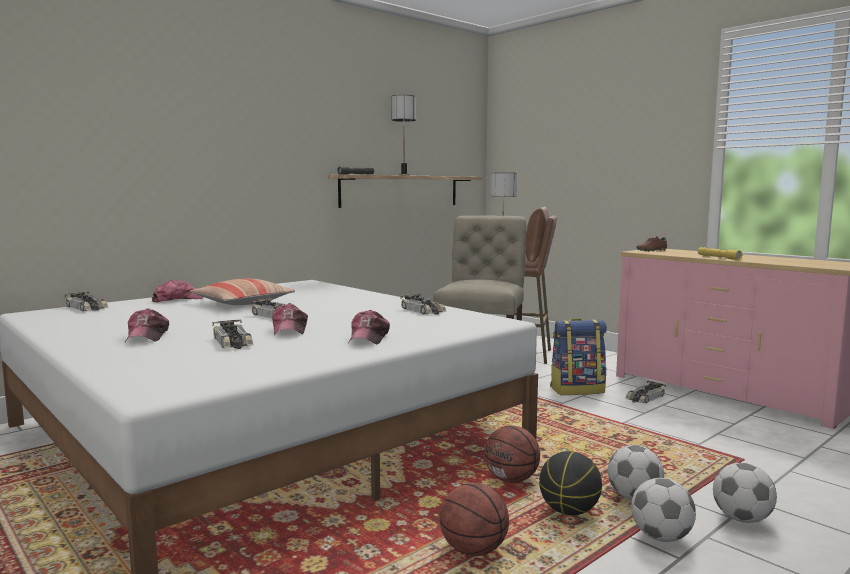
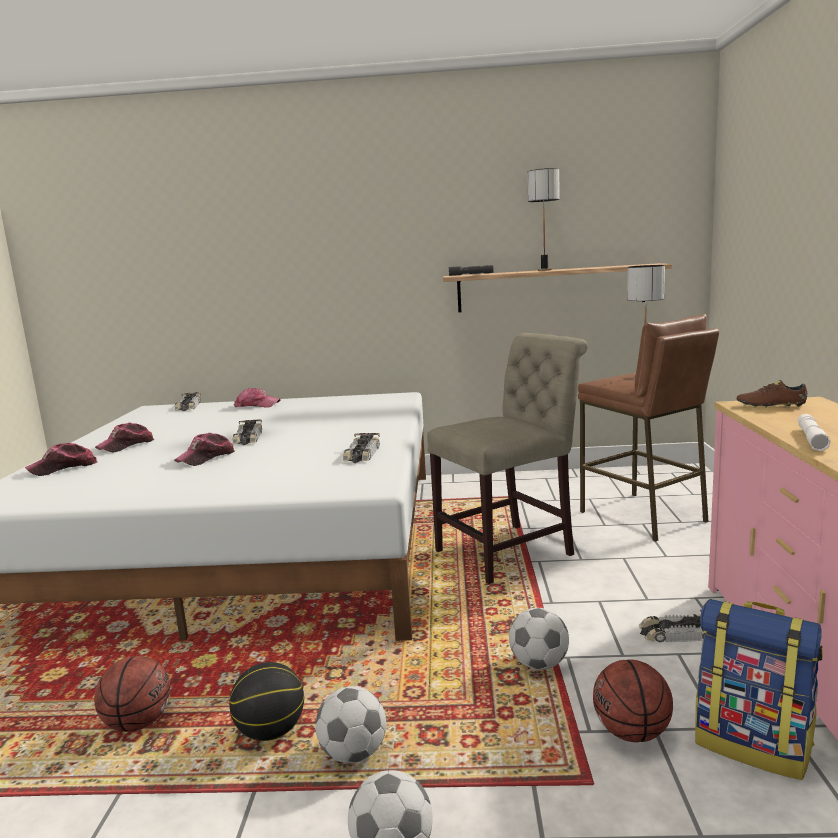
camera: 45 degrees right, 5 degrees up
(233, 342) = (140, 464): toy car -> none
(242, 302) = (278, 417): pillow -> none
(369, 338) = (215, 482): cap -> cap (63, 468)
(511, 479) = (303, 672): basketball -> basketball (631, 733)
(577, 390) = (610, 591): backpack -> backpack (753, 744)
(661, 537) = (273, 812): football -> football (539, 664)
(718, 257) = (811, 439): yellow flashlight -> white flashlight

